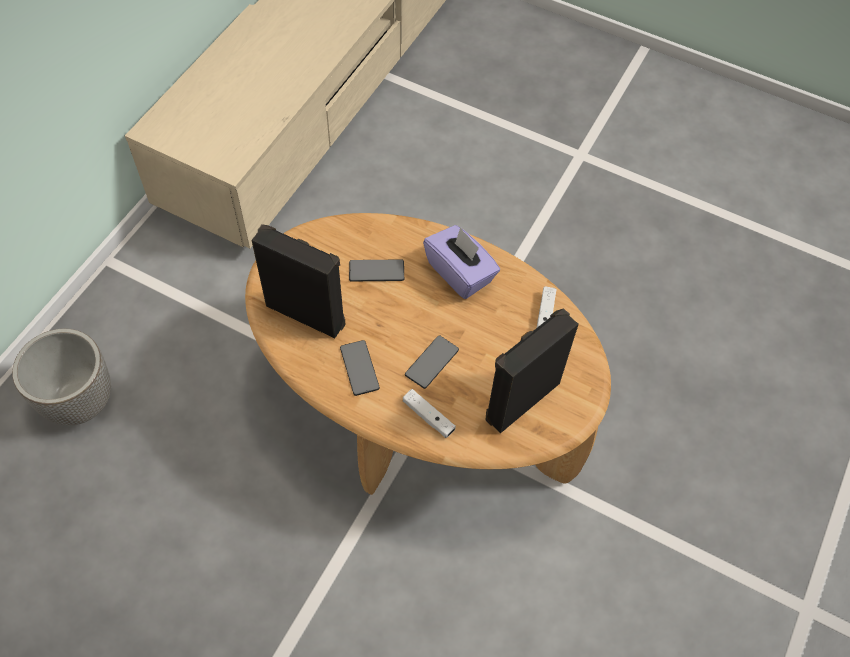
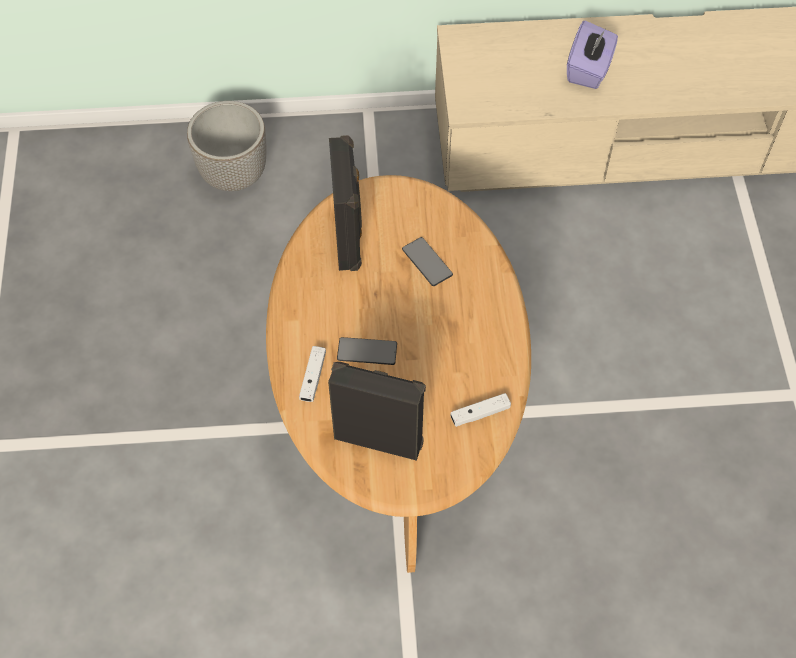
camera: 60 degrees right, 0 degrees up
(359, 368) = (323, 303): phone -> none
(460, 273) = (474, 324): purple tissue box -> purple tissue box (589, 69)

